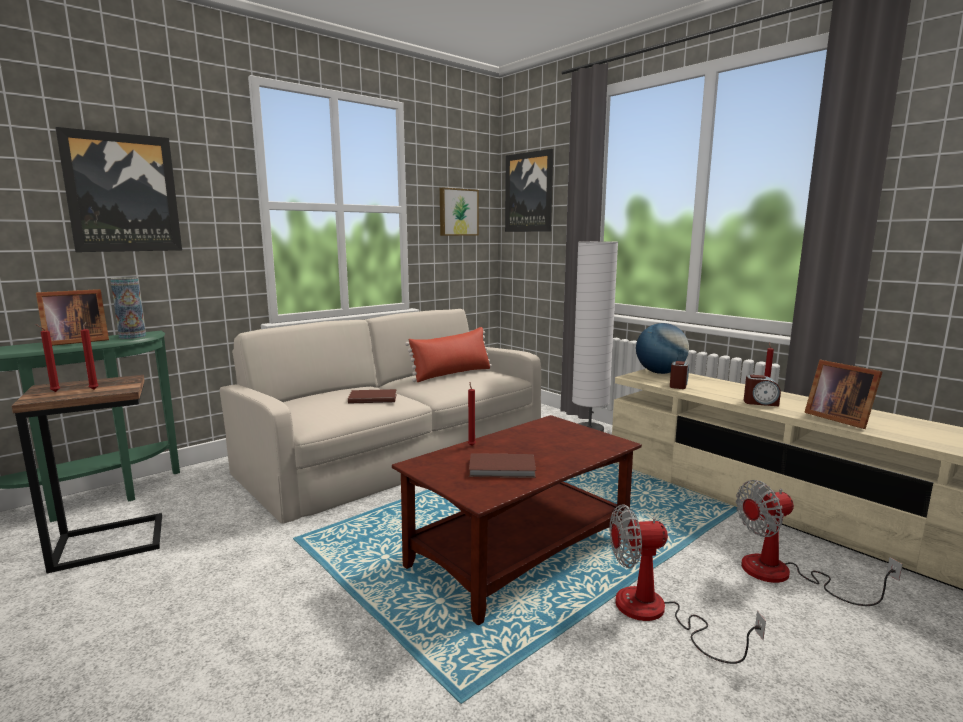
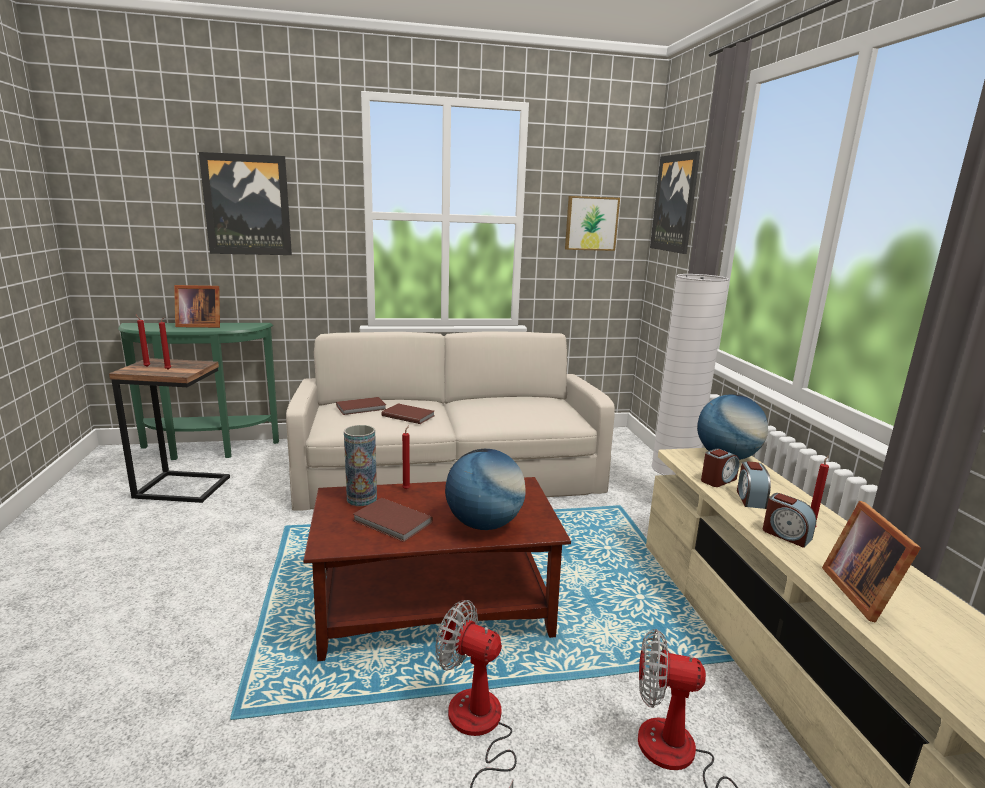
camera: 30 degrees right, 5 degrees up
(132, 336) = (239, 326): vase -> vase (362, 499)
(316, 401) = (362, 408): none -> brown book
(452, 374) = (520, 404): red pillow -> none
(571, 451) = (484, 524): none -> globe
(712, 390) = (750, 498): none -> alarm clock

